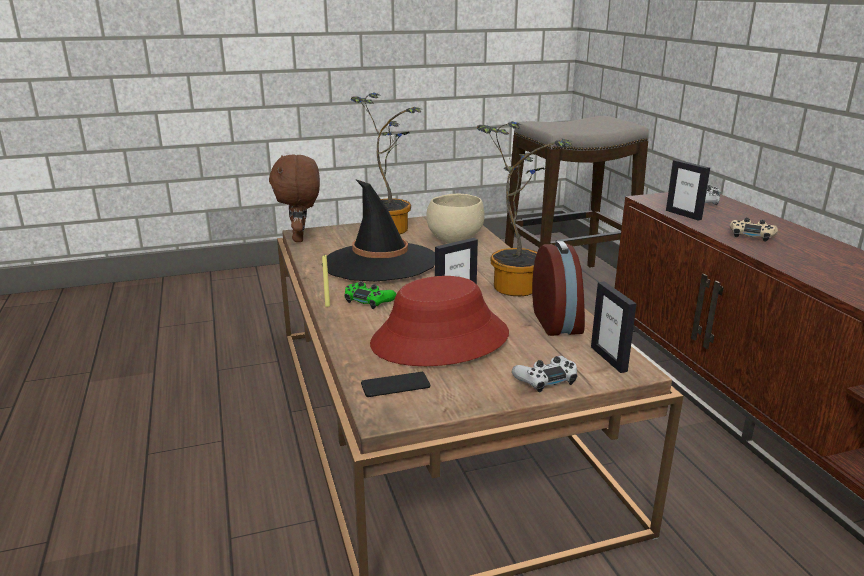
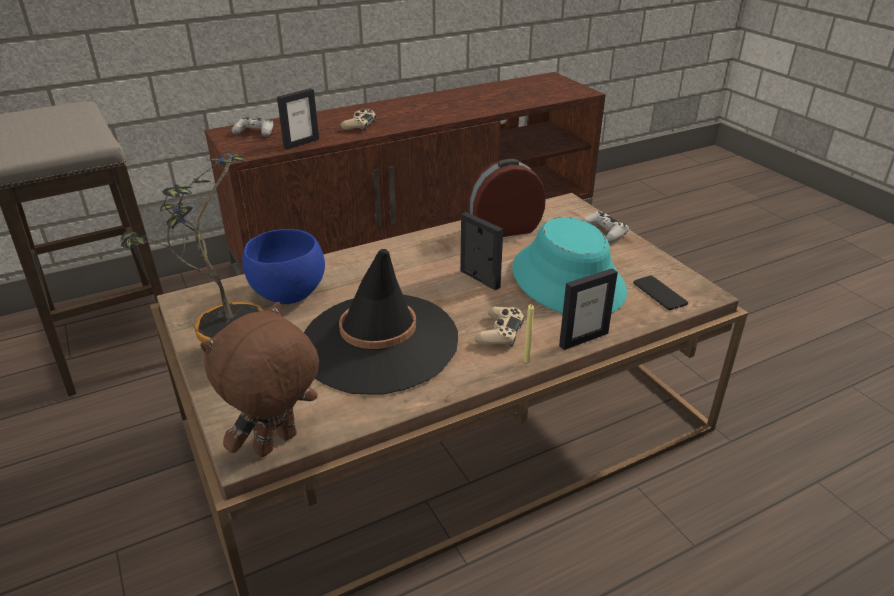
camera: 100 degrees left, 10 degrees up
(300, 238) = (277, 445): brown plush toy -> brown plush toy turned 150 degrees clockwise
(369, 300) = (500, 333): green game controller -> beige game controller
(440, 340) = (568, 280): red hat -> turquoise hat
(453, 240) = (287, 295): beige bowl -> blue bowl
(516, 284) = (426, 249): potted plant -> none
(609, 359) = (557, 210): picture frame -> picture frame (583, 339)

